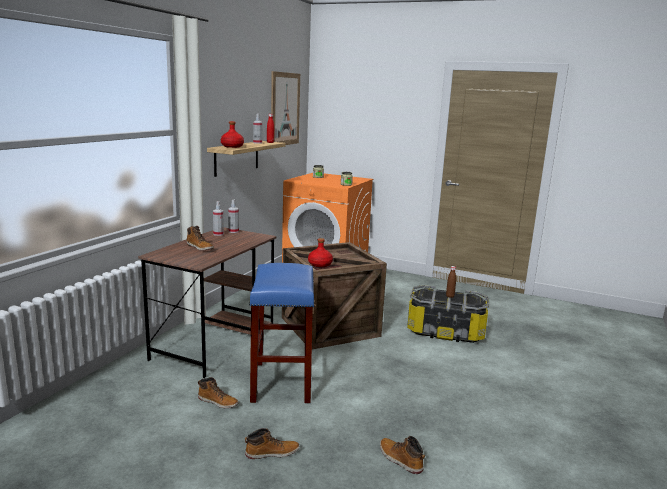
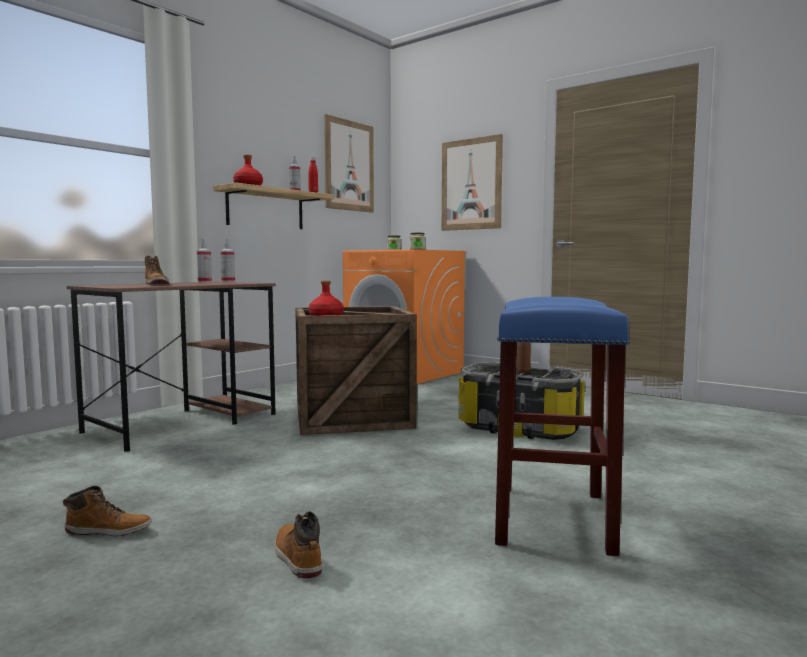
camera: 15 degrees right, 10 degrees down
(218, 402) = (111, 474): boot -> none
(282, 382) = (221, 462): blue stool -> blue stool (553, 519)
(379, 128) = (471, 184): none -> picture

